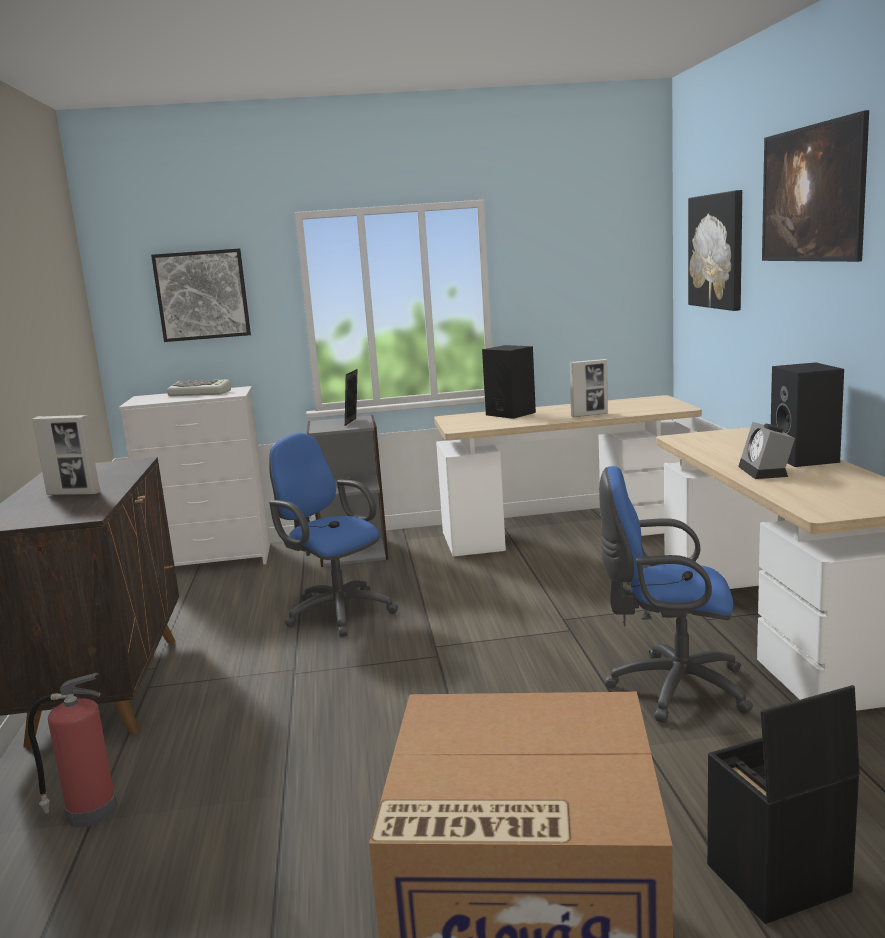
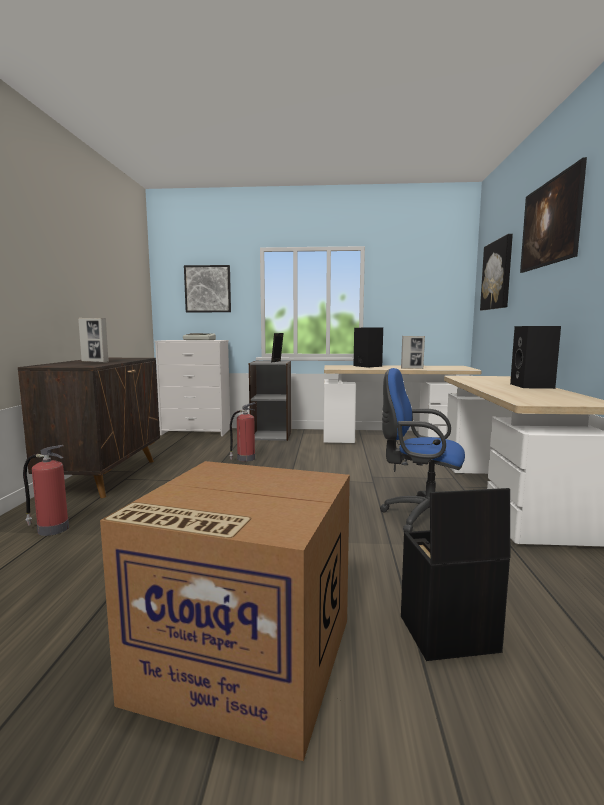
camera: 10 degrees right, 5 degrees down
(336, 611) = (245, 459): blue office chair -> fire extinguisher
(766, 472) = (502, 388): alarm clock -> none

